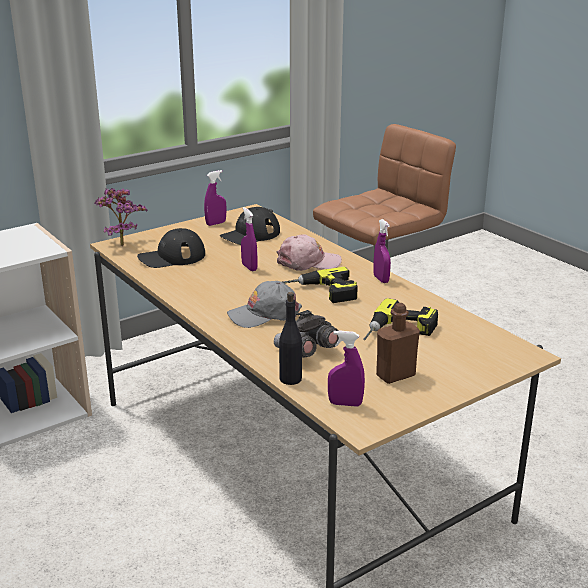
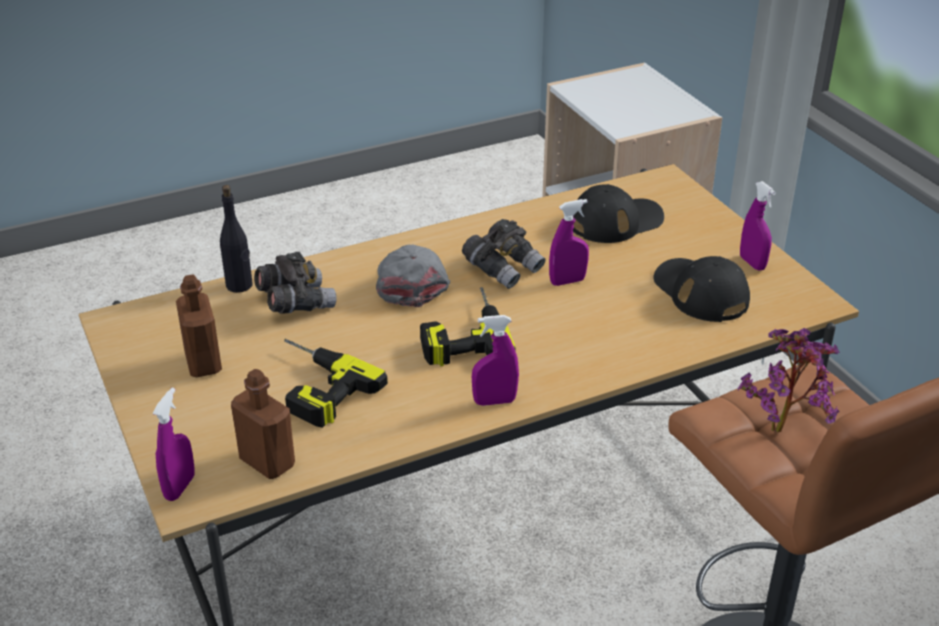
camera: 100 degrees right, 10 degrees up
(120, 244) = (669, 184): potted plant -> potted plant (784, 429)
(171, 257) = (616, 221): black cap -> black cap turned 75 degrees clockwise
(239, 286) = (503, 268): none -> grey binoculars
(308, 262) = (577, 337): pink cap -> none
(345, 404) = (166, 316): purple spray bottle -> purple spray bottle (180, 487)
(477, 336) = (267, 462): none -> brown bottle

